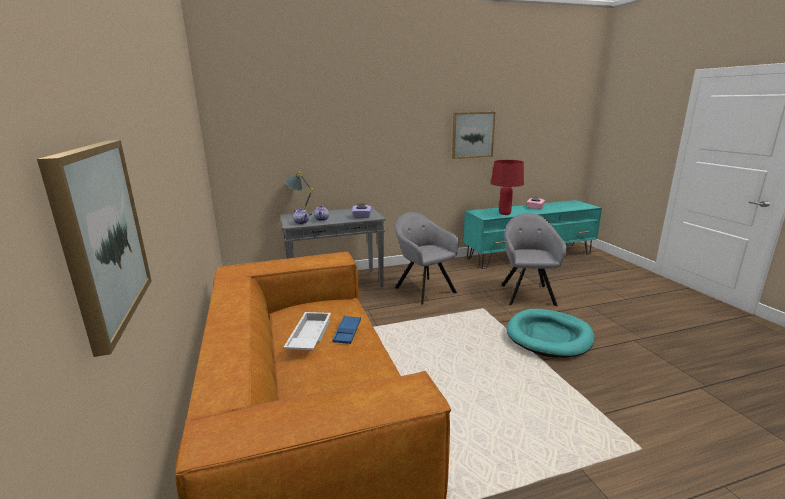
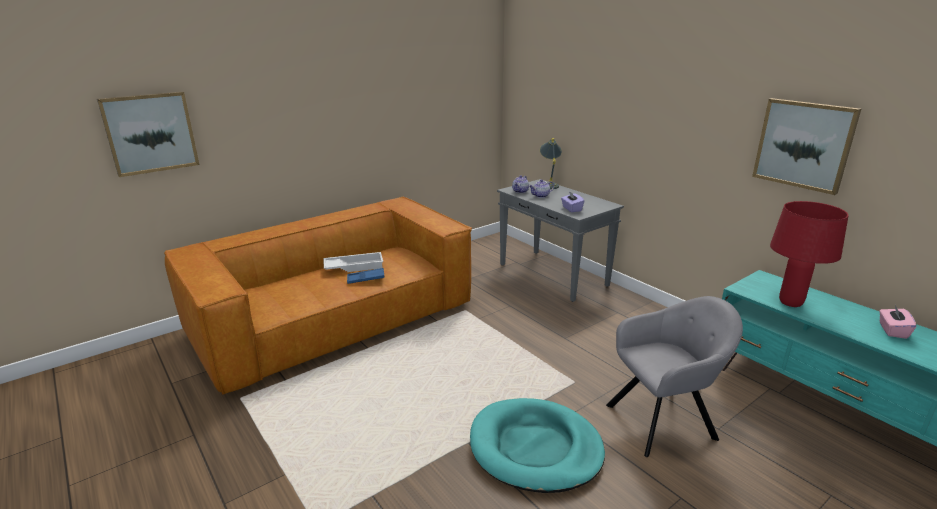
camera: 70 degrees right, 5 degrees up
(423, 289) = (592, 329): grey armchair -> none

